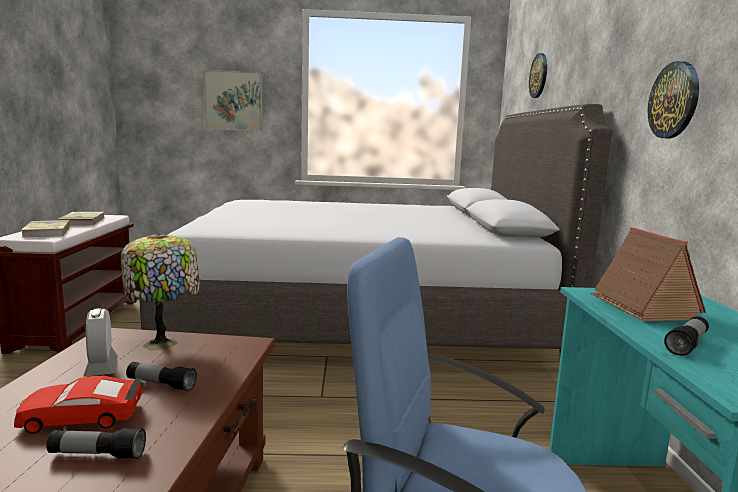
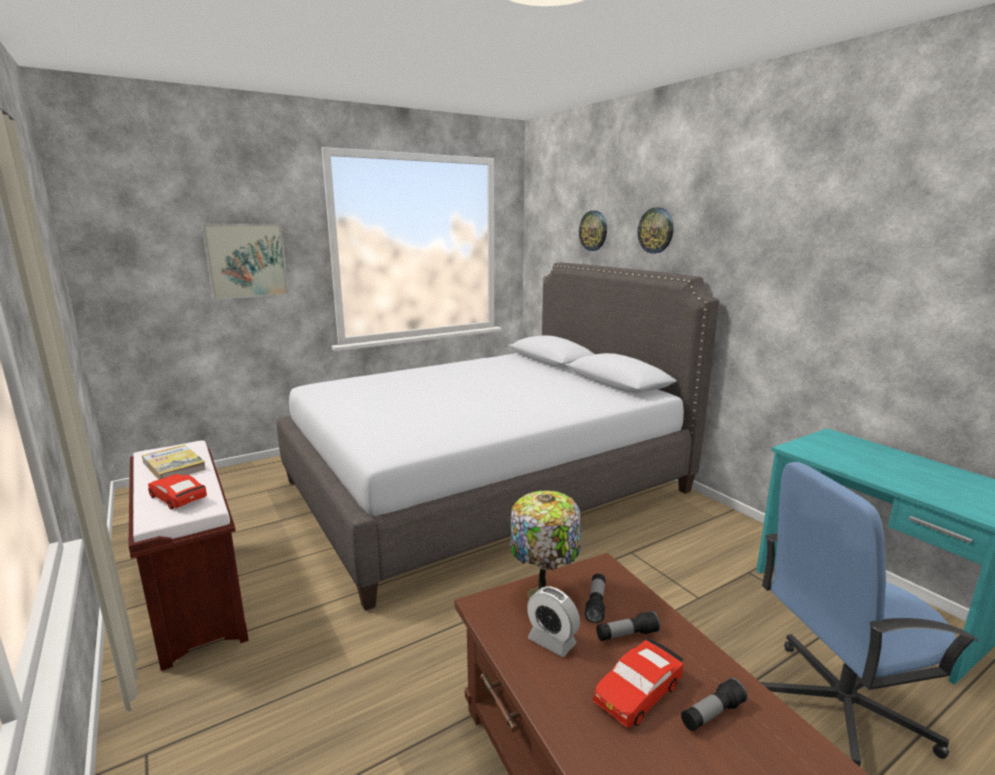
camera: 30 degrees left, 5 degrees up
(47, 231) = (178, 498): book -> red toy car
(641, 307) = (838, 454): toy house -> none
(674, 100) = (792, 289): wall clock -> wall clock (656, 230)
(687, 345) = (909, 483): flashlight -> flashlight (596, 604)

